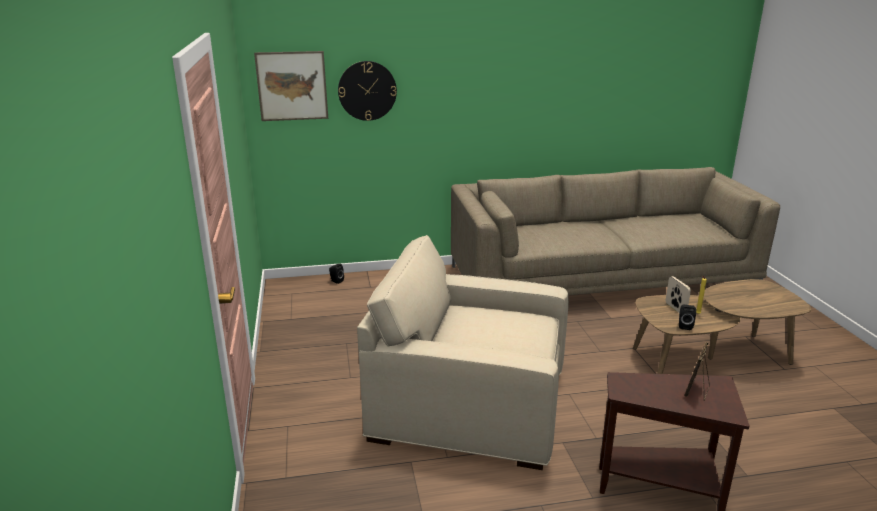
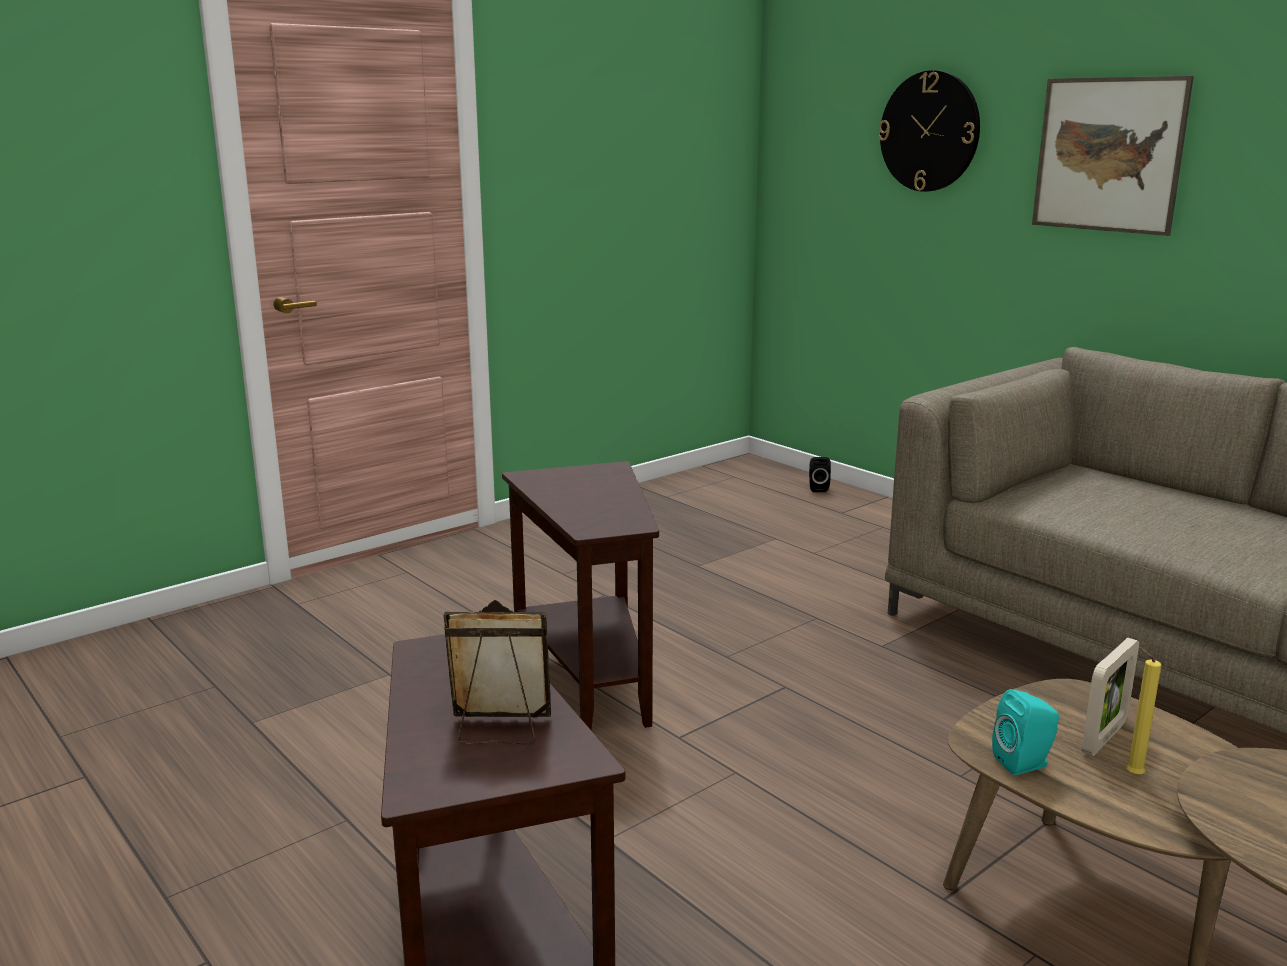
camera: 60 degrees right, 5 degrees down
(292, 86) = (820, 116): picture -> picture (1108, 155)
(468, 403) = (590, 678): beige armchair -> brown side table
(684, 326) = (1025, 763): black speaker -> turquoise speaker

